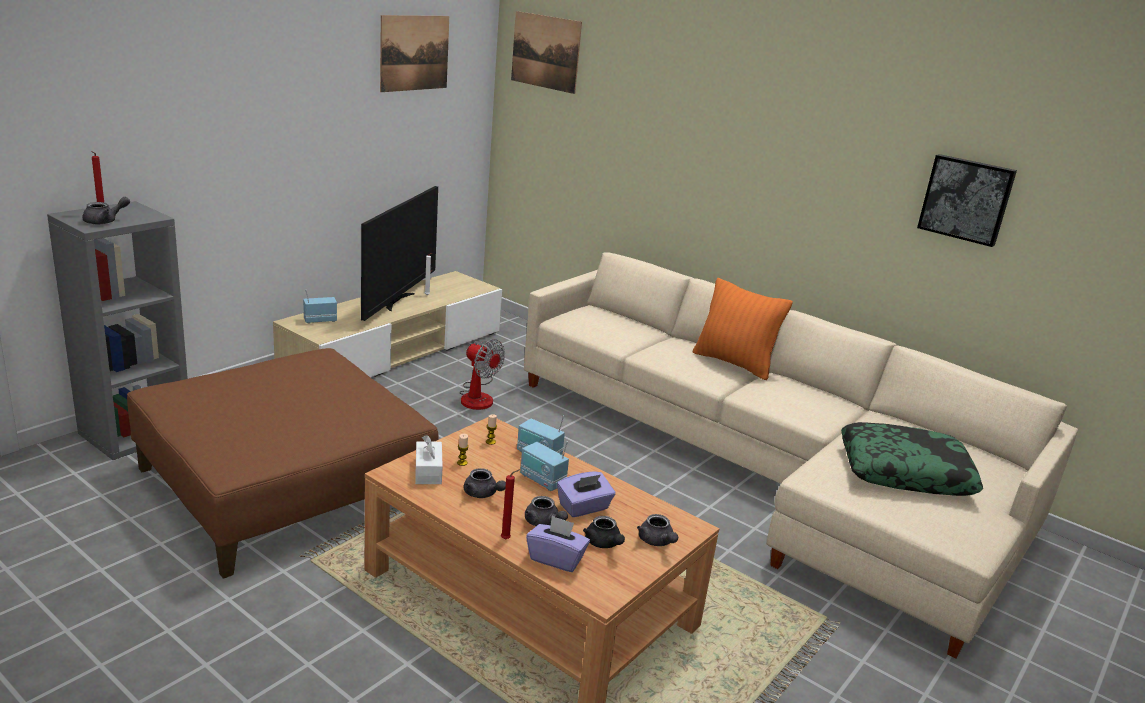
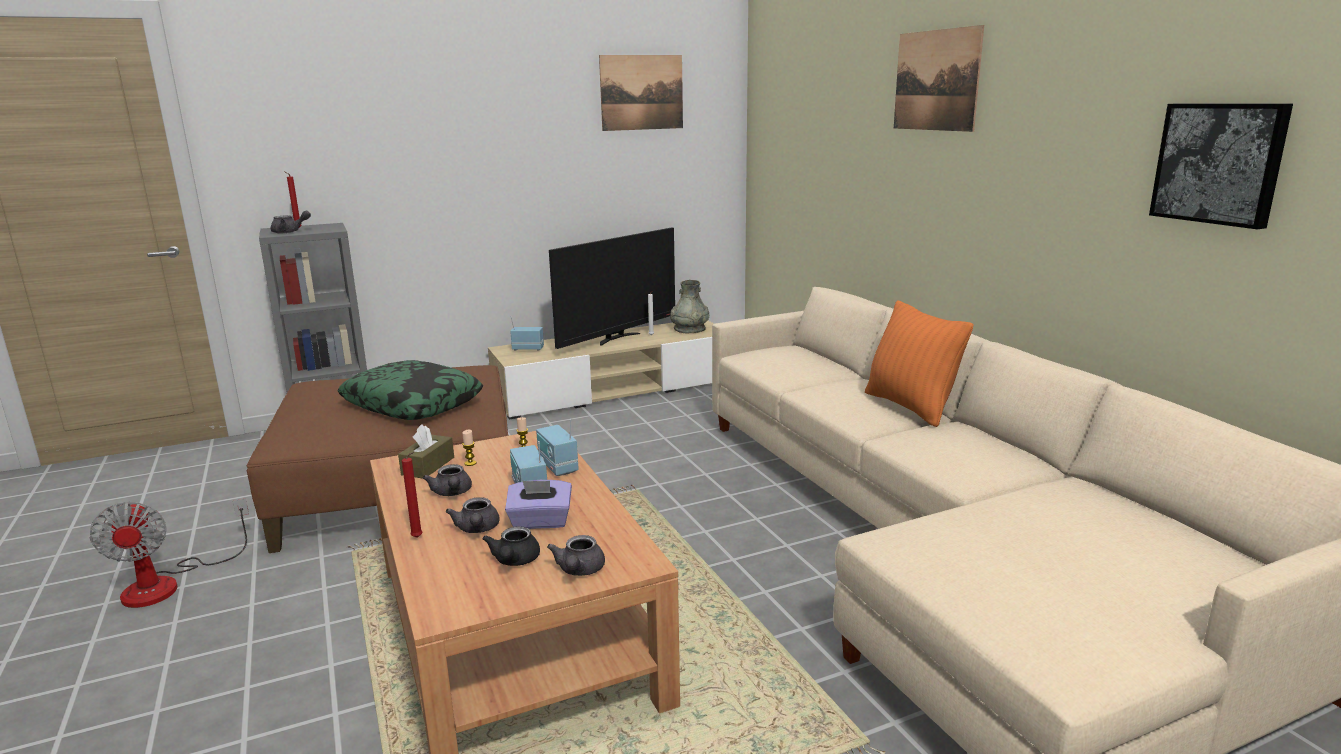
camera: 30 degrees right, 5 degrees down
(428, 471) = (428, 466): white tissue box -> brown tissue box
(456, 285) = (689, 329): none -> grey vase
(478, 396) = (657, 433): fan -> fan (168, 583)
(545, 52) = (780, 81): picture -> picture (936, 80)
(556, 559) = (443, 566): purple tissue box -> none
(905, 471) = (1040, 550): pillow -> pillow (413, 403)

